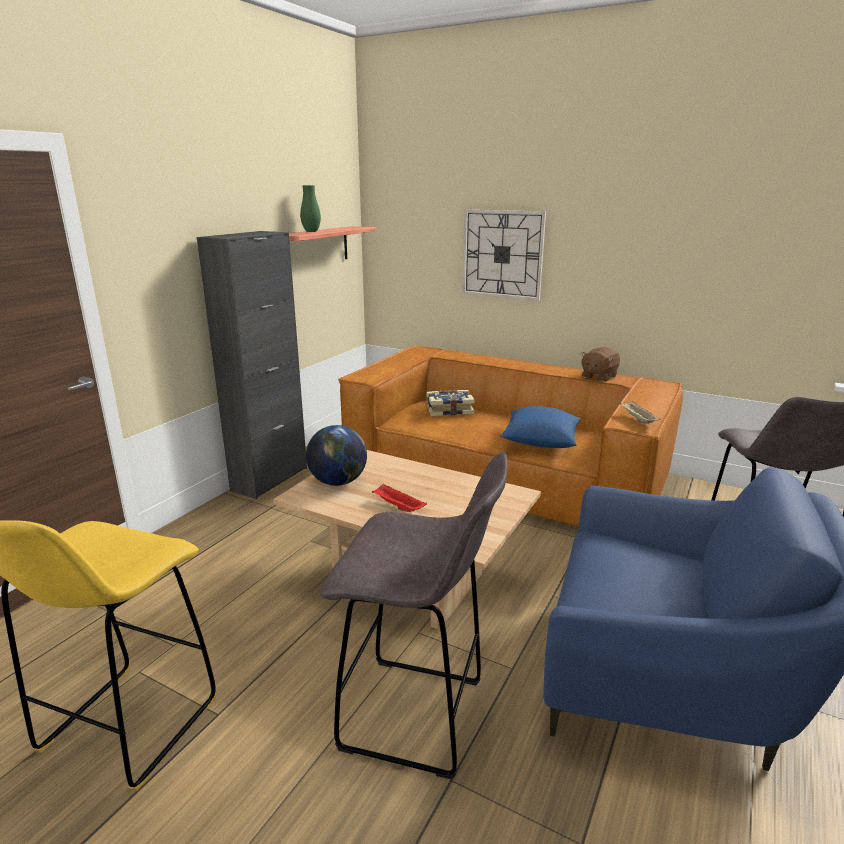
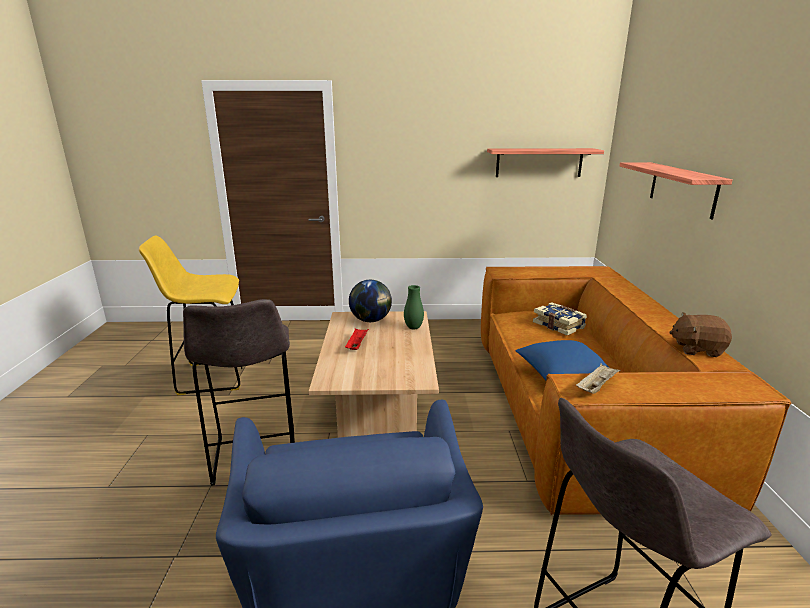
camera: 60 degrees right, 0 degrees up
(270, 479) = (440, 325): black cabinet -> none
(311, 231) = (525, 149): green vase -> green vase (413, 328)
(502, 254) = (682, 188): wall clock -> shelf

